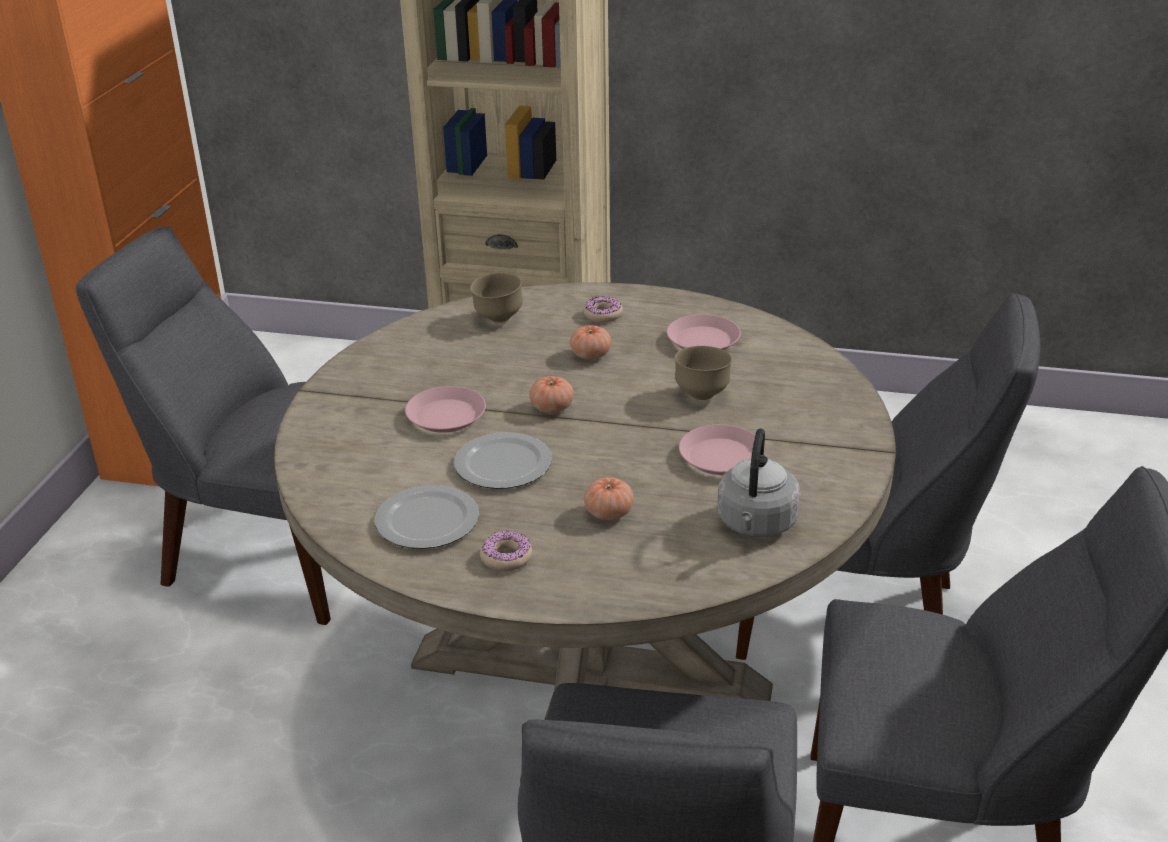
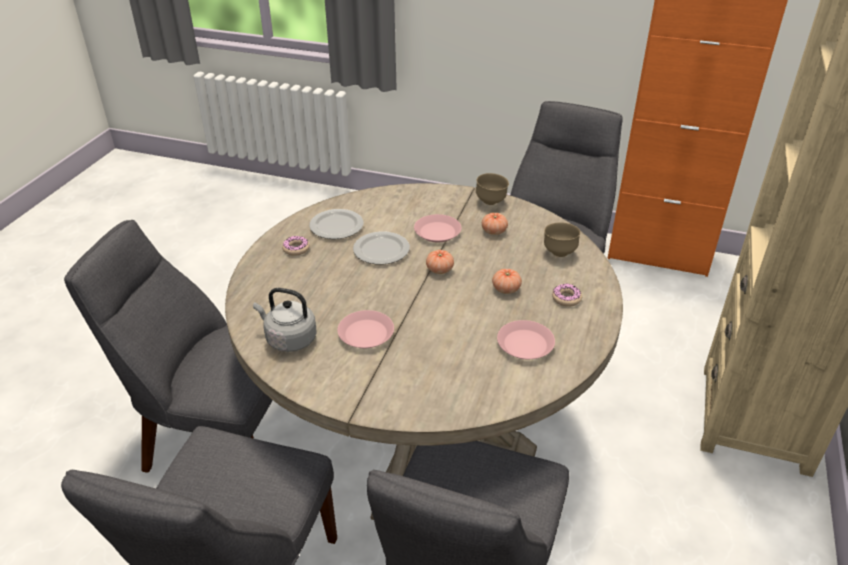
camera: 95 degrees right, 5 degrees up
(609, 513) = (322, 284): tomato -> tomato (494, 231)
(701, 394) = (446, 334): brown bowl -> brown bowl (491, 202)

